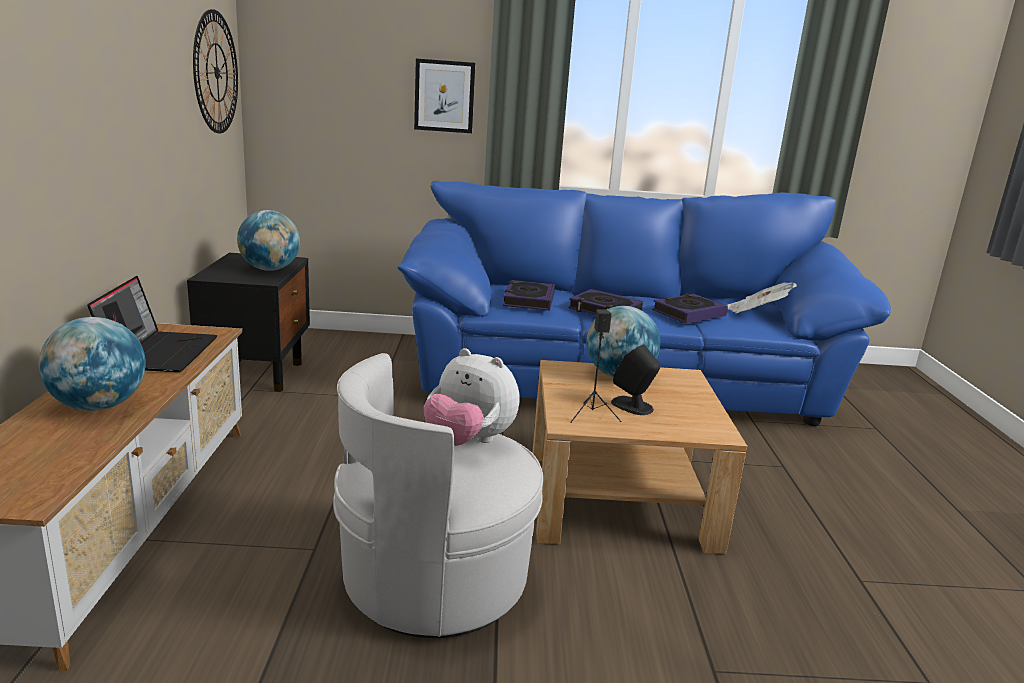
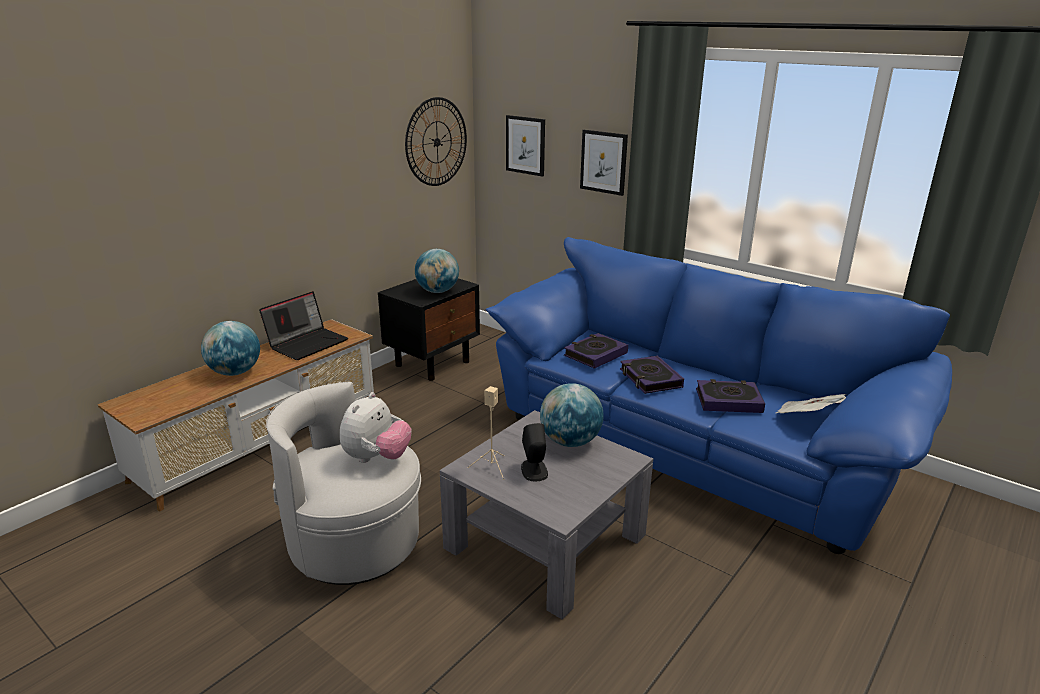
camera: 40 degrees right, 5 degrees up
(329, 81) = (525, 145): none -> picture
(469, 441) = (376, 458): plush toy -> plush toy turned 135 degrees counterclockwise
(592, 415) = (492, 467): black speaker -> beige speaker
(619, 497) = (545, 541): brown coffee table -> grey coffee table

